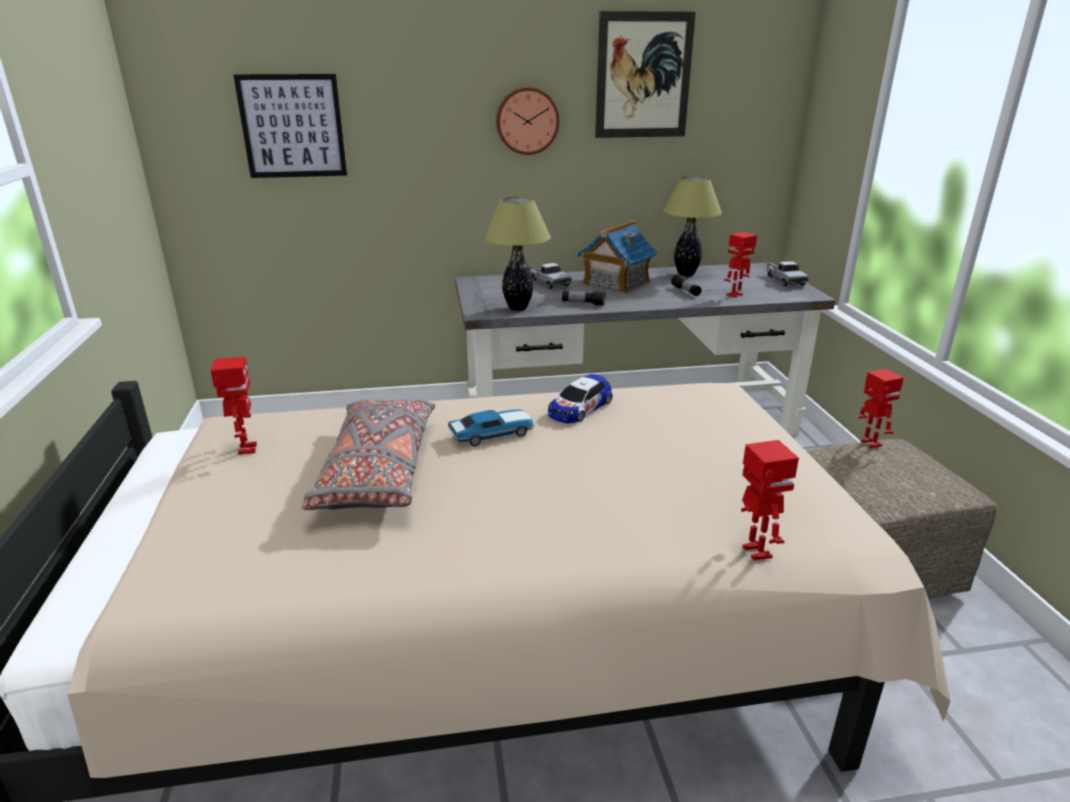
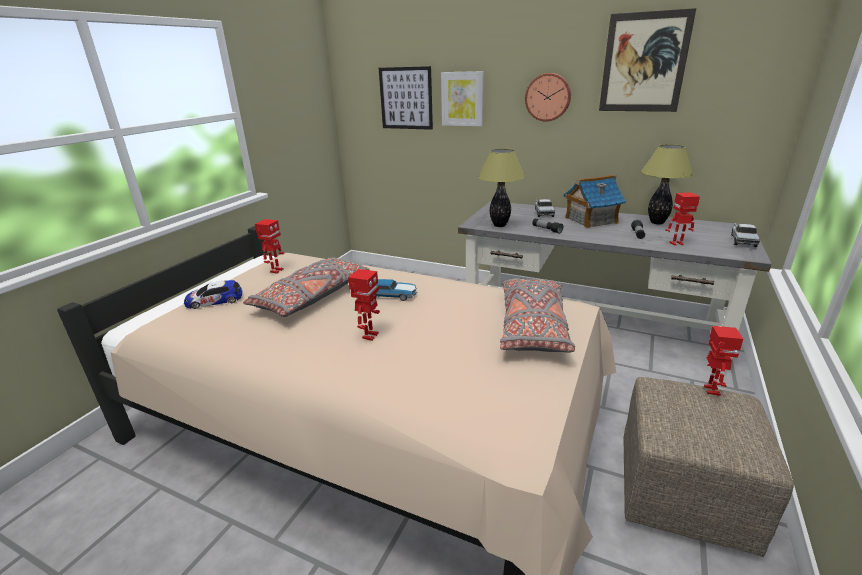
camera: 35 degrees right, 0 degrees up
(396, 125) = (462, 99): none -> picture
(579, 408) = (459, 294): toy car -> toy car (214, 300)
(710, 422) = (532, 326): none -> grey pillow
(755, 552) = (439, 415): toy robot -> toy robot (369, 336)

